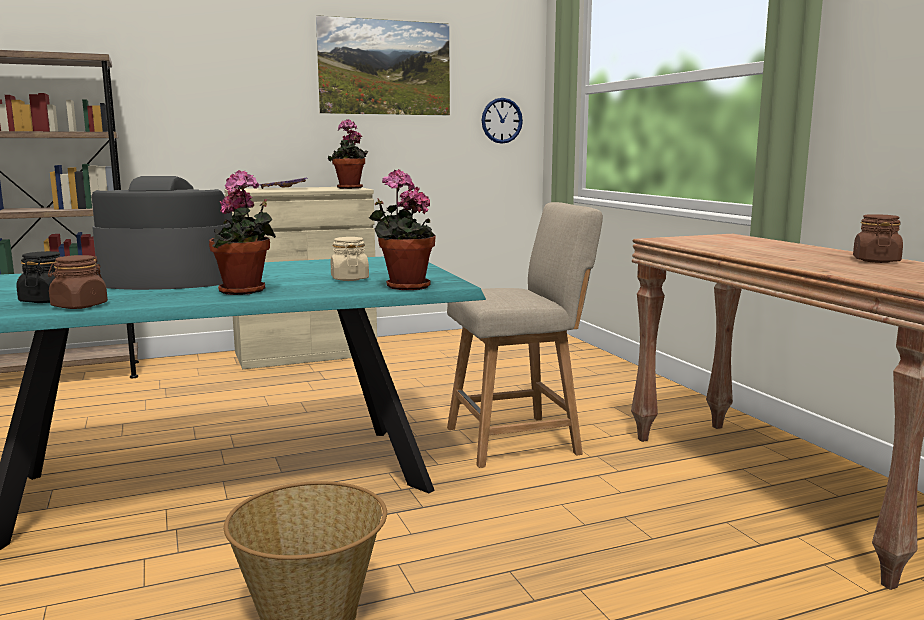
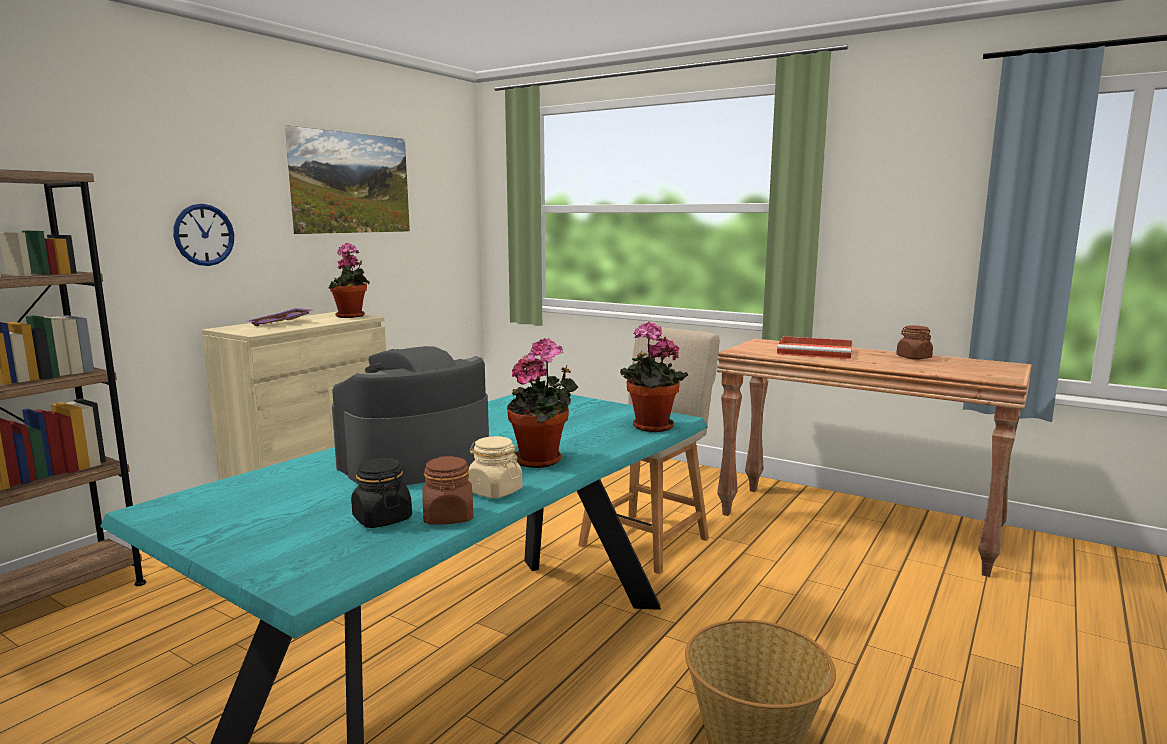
camera: 35 degrees left, 0 degrees up
(349, 279) = (579, 427): beige jar -> beige jar (494, 491)
(501, 120) = (450, 234): wall clock -> wall clock (204, 235)
(757, 246) = (816, 351): none -> red tray

